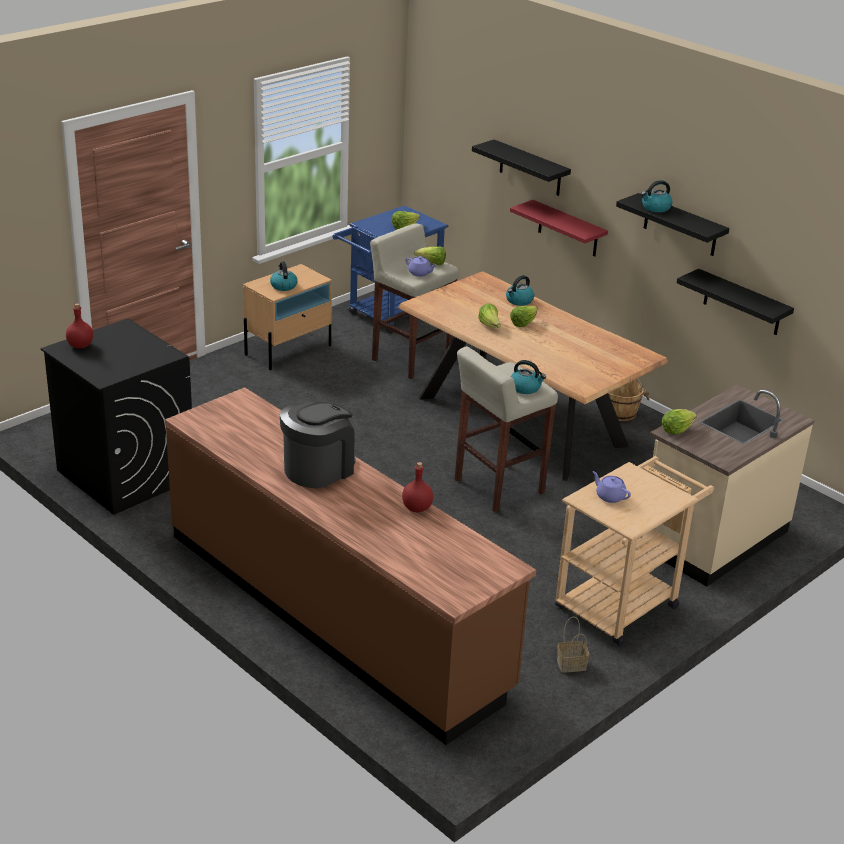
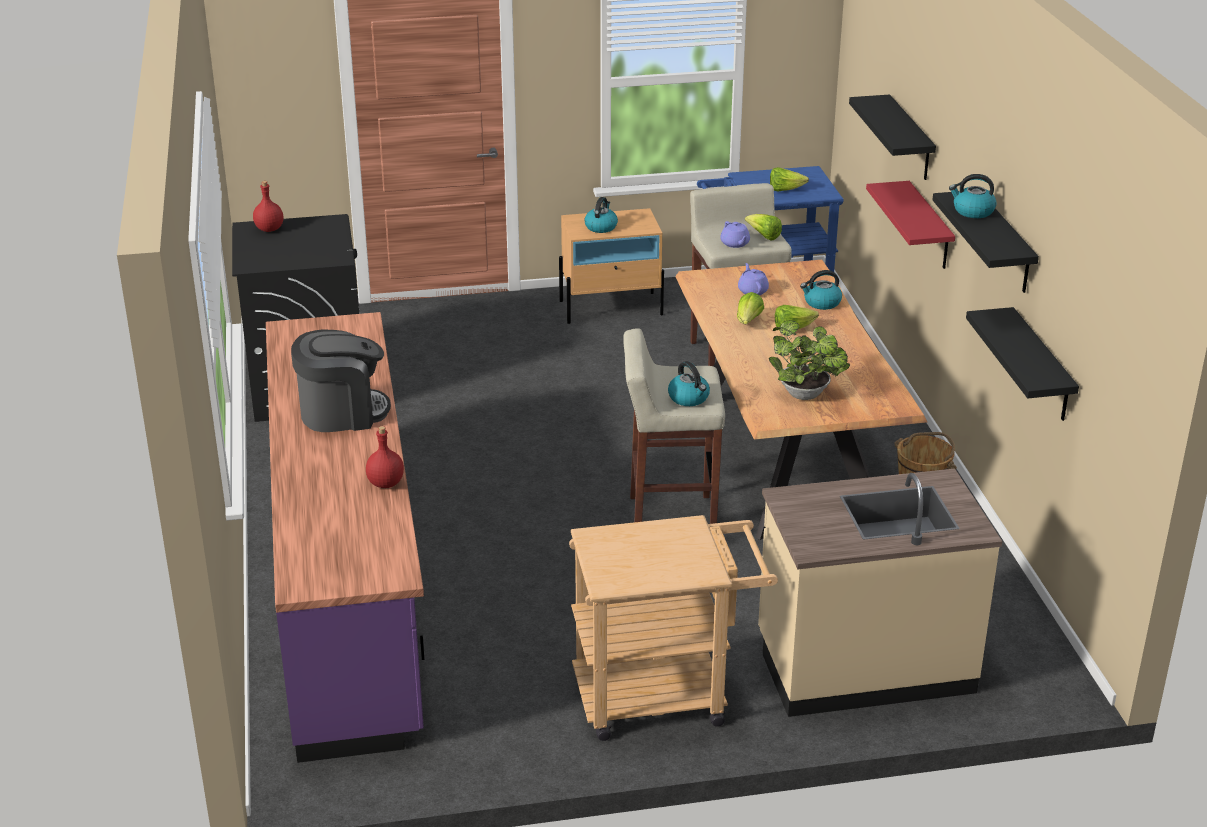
camera: 35 degrees right, 0 degrees up
(335, 610) = (349, 587): brown counter -> purple counter
(570, 665) = (522, 738): basket -> none
(586, 365) = (807, 396): none -> potted plant
(609, 496) = (627, 544): purple teapot -> purple teapot (752, 291)
(676, 430) = (797, 496): lettuce -> none

